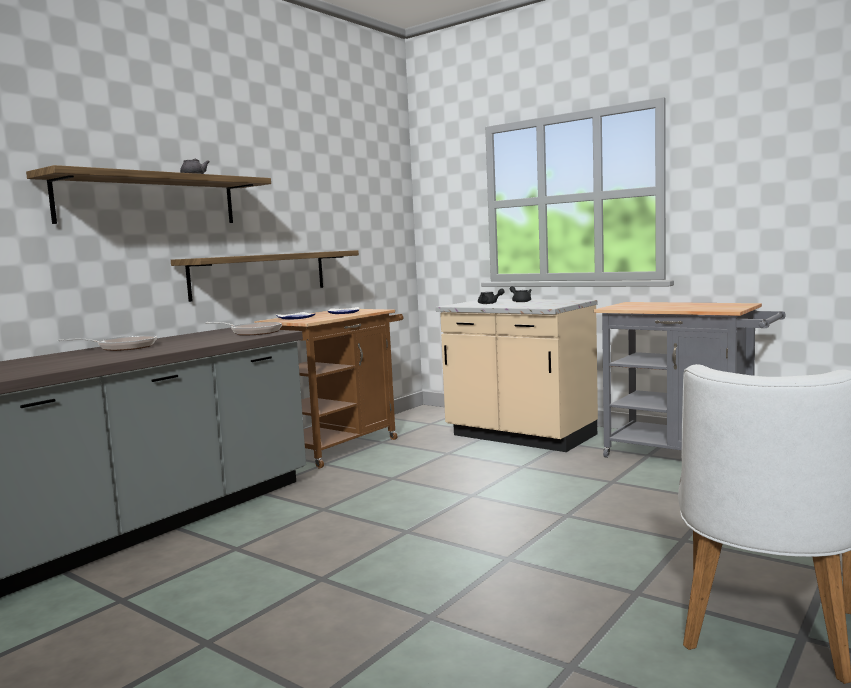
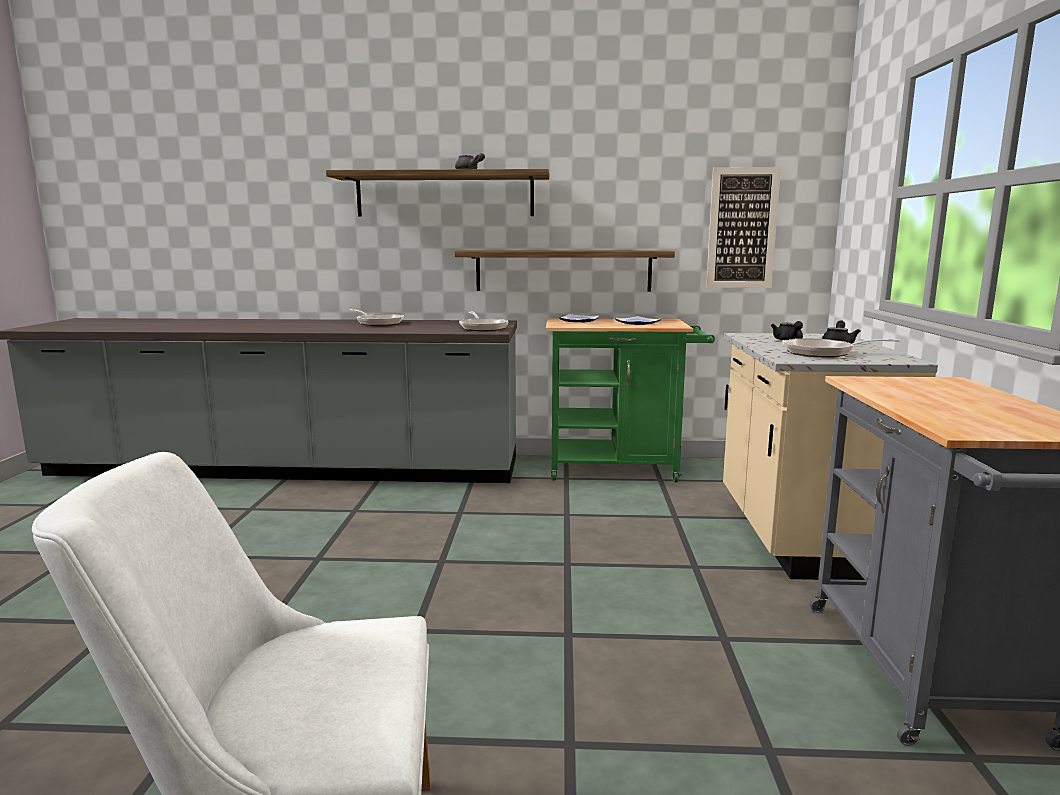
camera: 55 degrees right, 5 degrees up
(342, 446) = (621, 469): brown cart -> green cart
(369, 232) = (742, 228): none -> picture
(540, 303) = (824, 353): none -> frying pan

